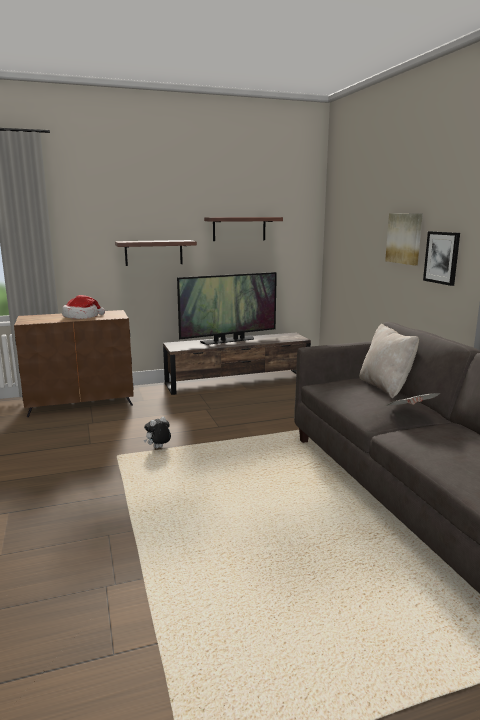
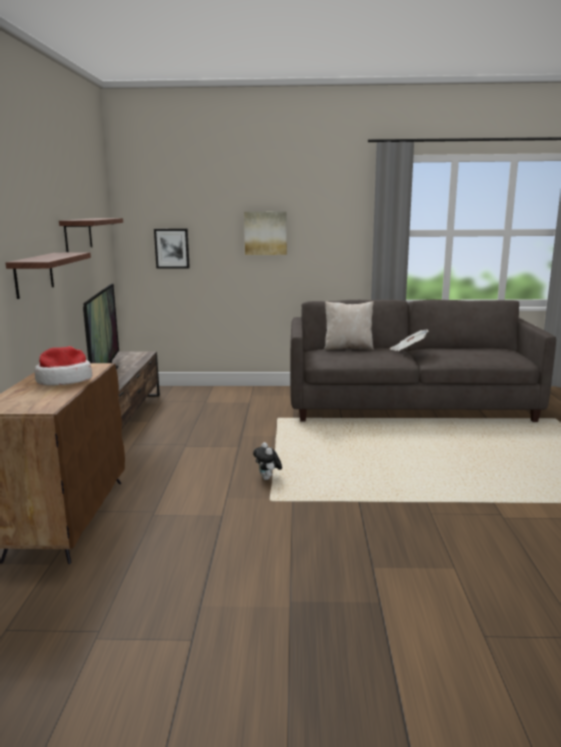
camera: 70 degrees left, 0 degrees up
(442, 257) = (315, 245): picture -> picture (172, 248)

